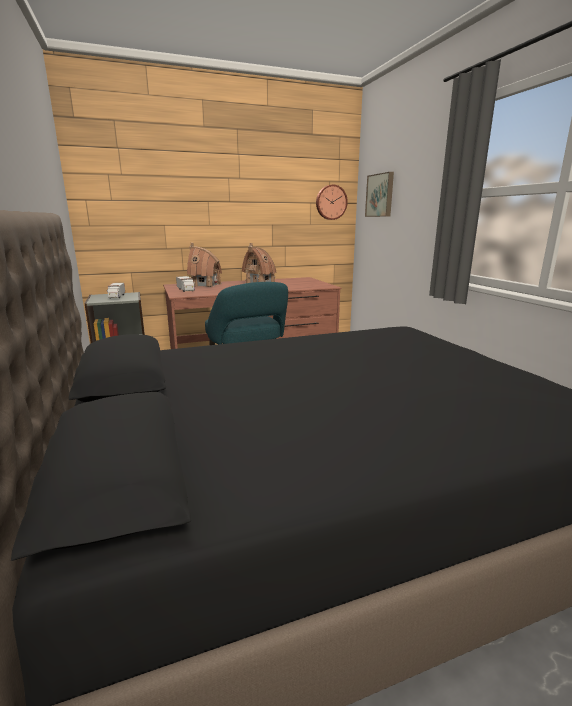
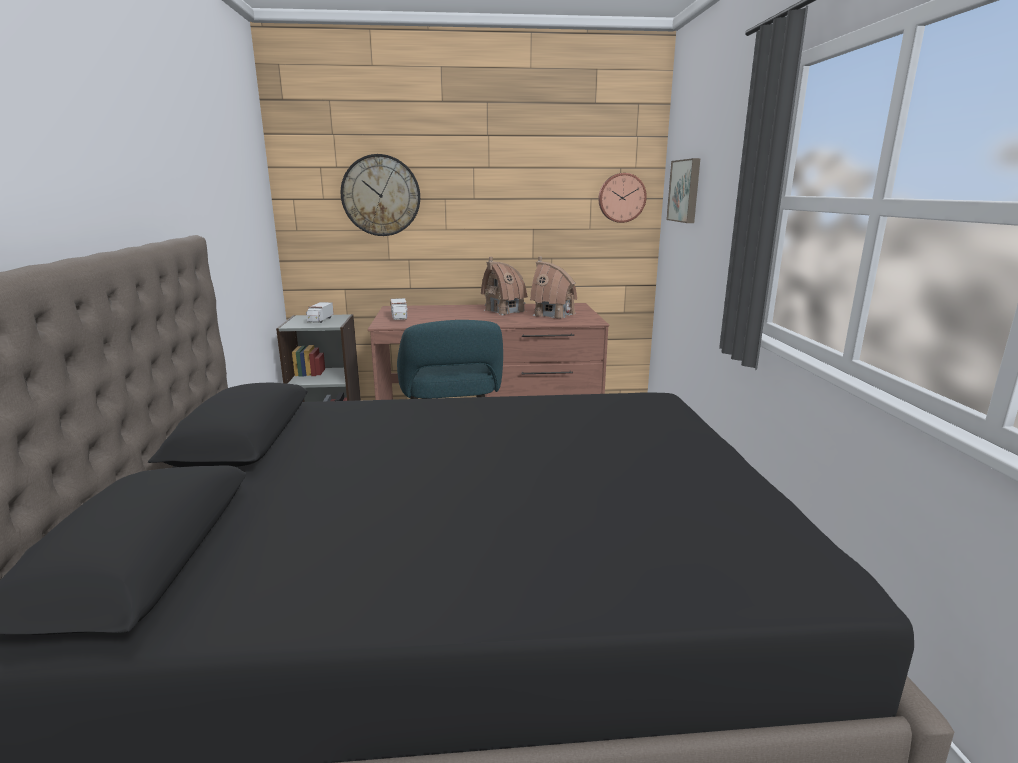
camera: 15 degrees right, 0 degrees up
(158, 198) = (381, 195): none -> wall clock
(205, 285) = (432, 309): toy house -> toy house (553, 314)

